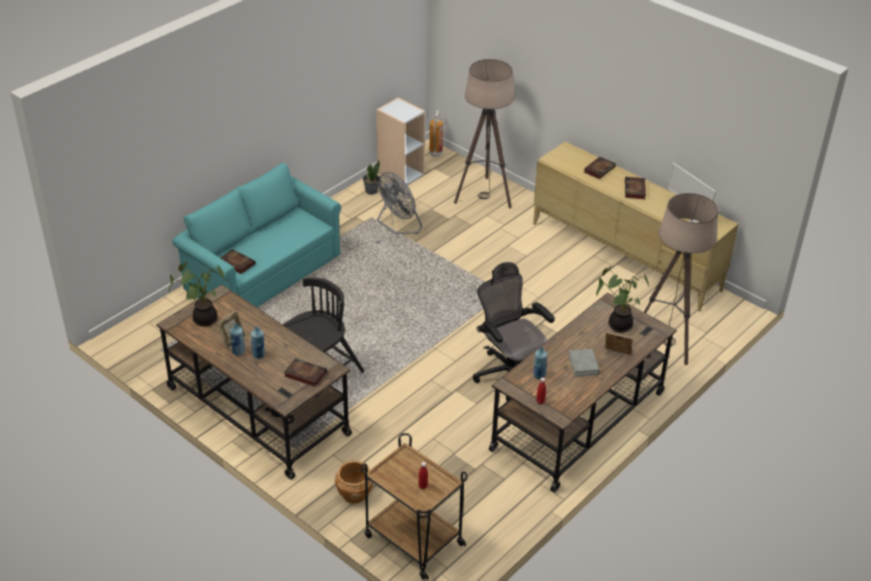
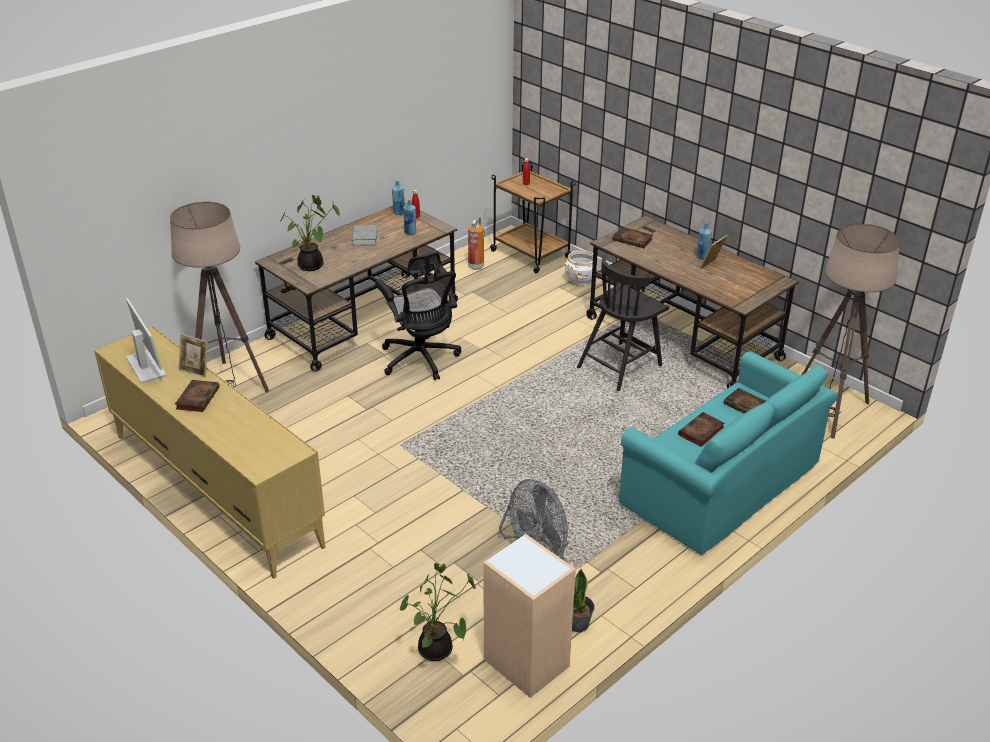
camera: 175 degrees left, 5 degrees down
(203, 318) = (750, 284): potted plant -> potted plant (438, 651)
(259, 355) = (681, 254): blue bottle -> blue bottle (399, 213)
(354, 494) = (580, 280): brown planter -> white planter
(435, 154) = (456, 713): fire extinguisher -> fire extinguisher (476, 266)
(484, 196) = (387, 605): floor lamp -> floor lamp (830, 411)
(599, 169) = (229, 432): book -> book (701, 432)
(616, 354) = (328, 244): picture frame -> picture frame (195, 370)

